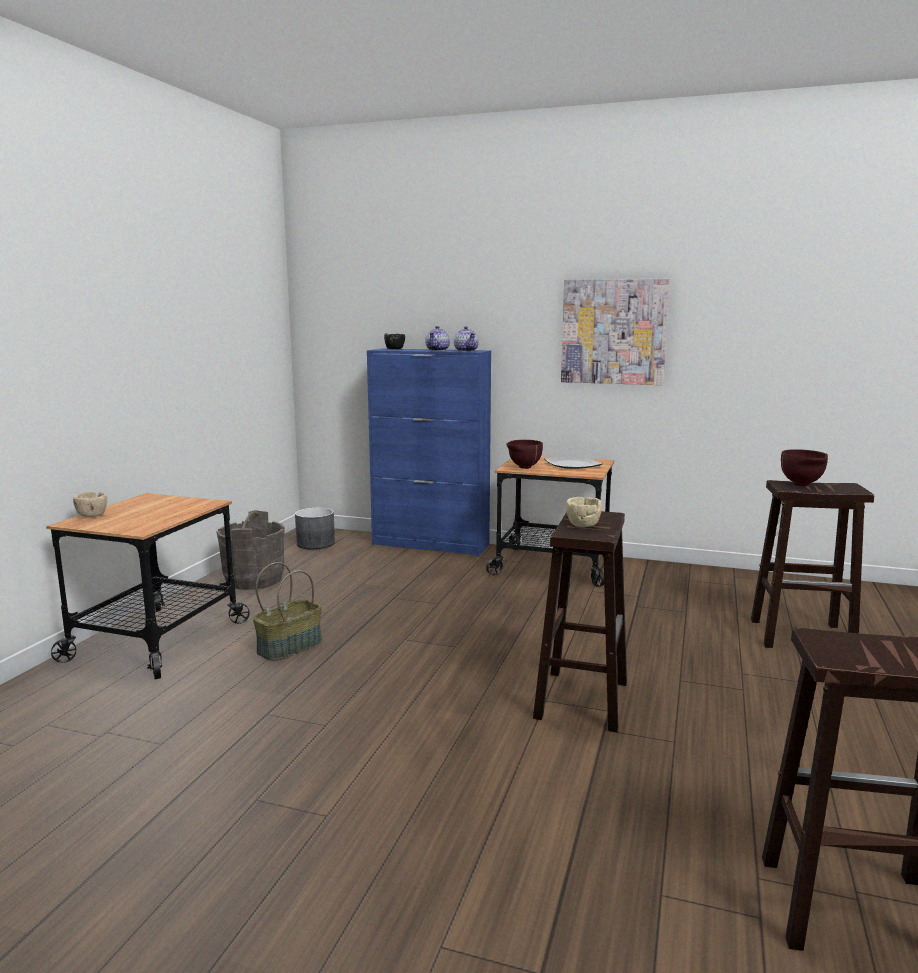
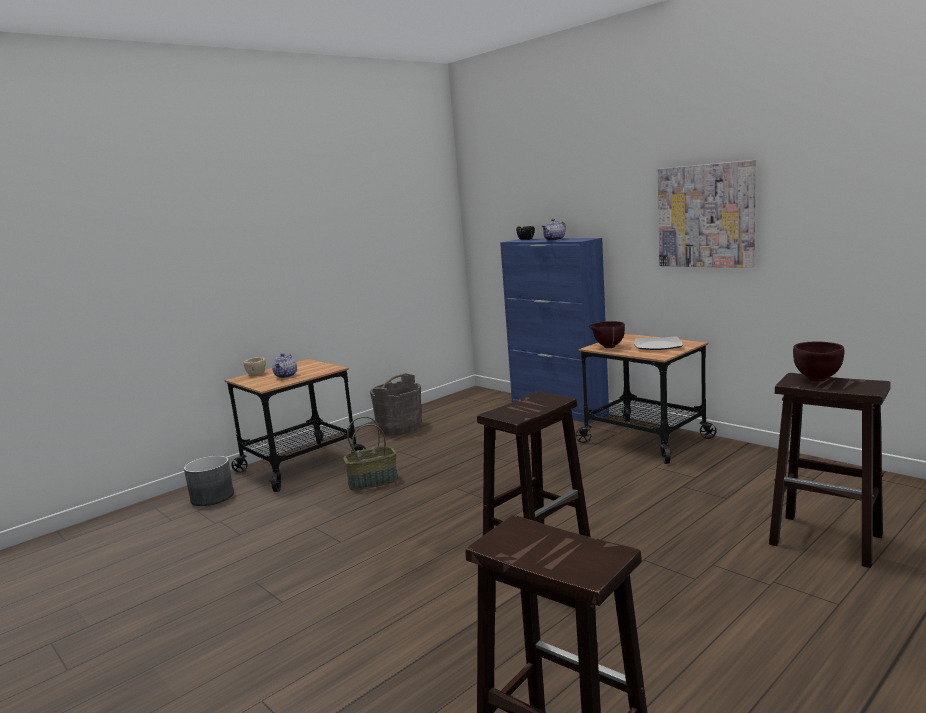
camera: 30 degrees right, 0 degrees up
(315, 544) = (470, 402): grey planter -> grey planter (212, 497)
(466, 351) = (575, 240): teapot -> teapot (286, 376)
(583, 524) = (521, 406): beige bowl -> none

